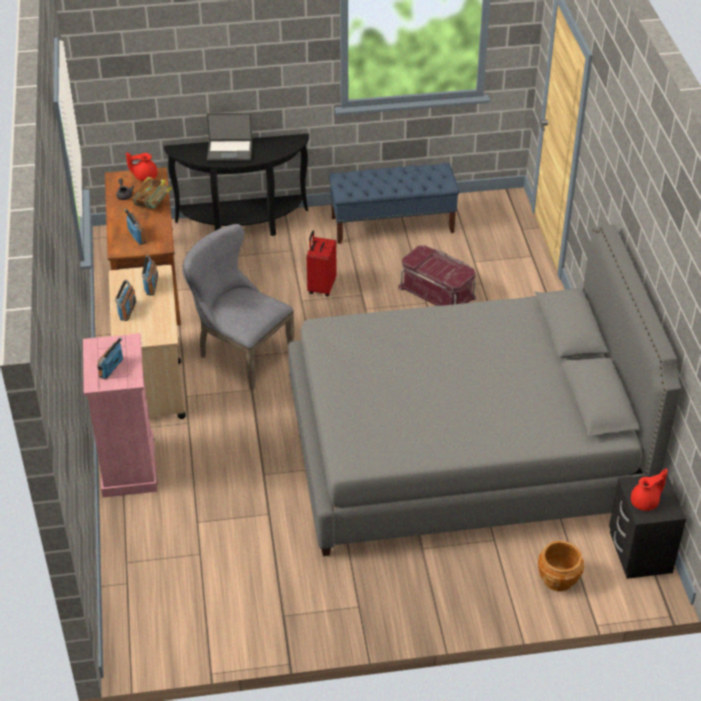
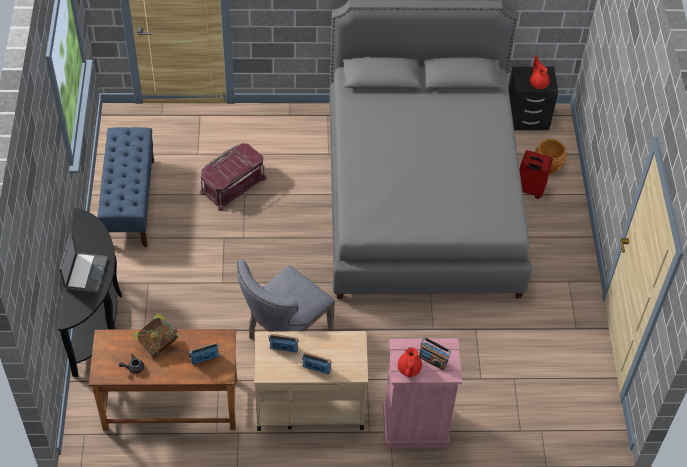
camera: 85 degrees left, 10 degrees up
(144, 176) = (106, 348): red teapot -> red teapot (408, 369)
(321, 287) = (207, 266): red suitcase -> red suitcase (529, 190)

